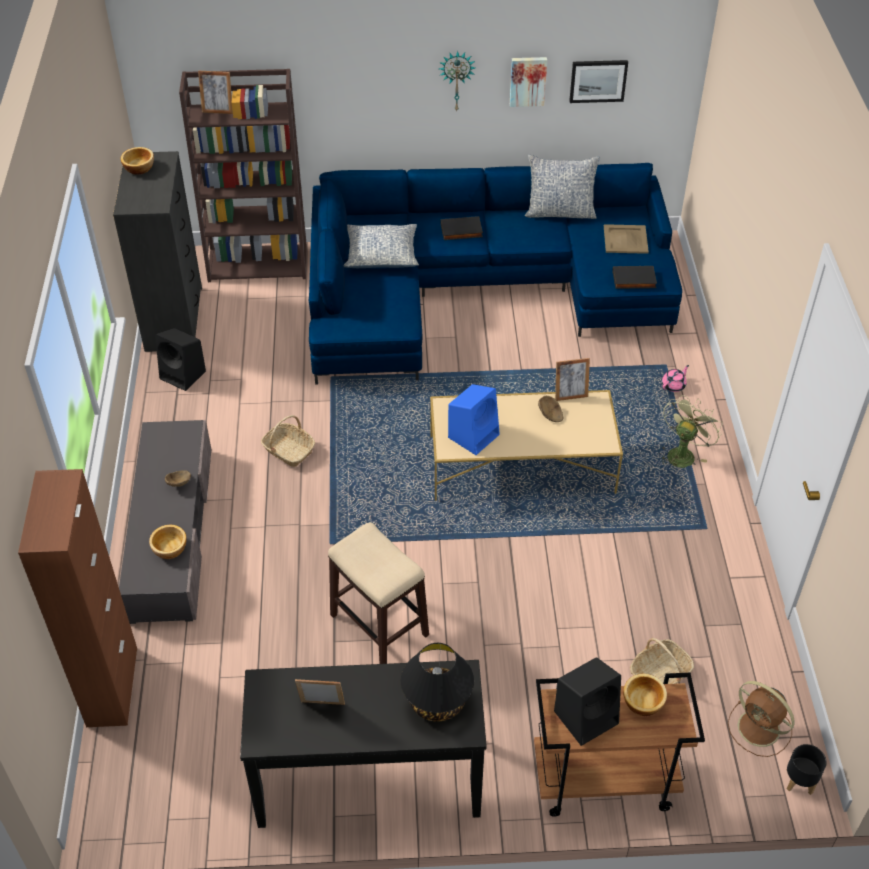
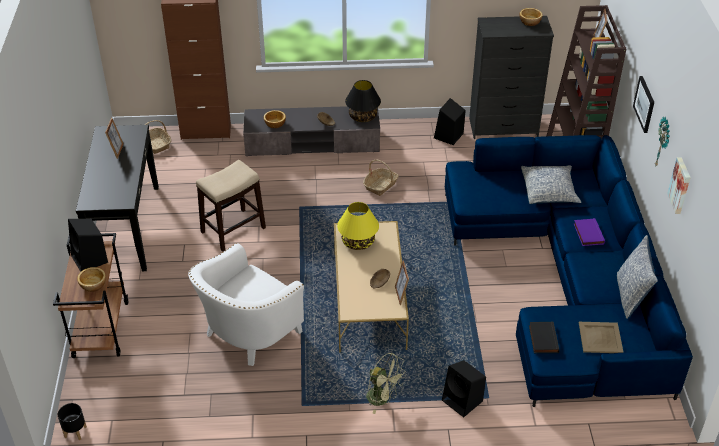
camera: 90 degrees right, 5 degrees down
(437, 701) = (109, 192): black table lamp -> black table lamp (363, 117)
(461, 231) = (587, 234): black book -> purple book
(474, 435) = (358, 242): blue speaker -> yellow table lamp
(595, 592) = (247, 334): none -> white armchair
(598, 80) = (699, 230): picture -> picture (644, 104)
(660, 673) = (174, 364): basket -> basket (156, 144)
(674, 385) = (463, 401): pink teapot -> black speaker
(760, 729) = (119, 415): brown fan -> none

